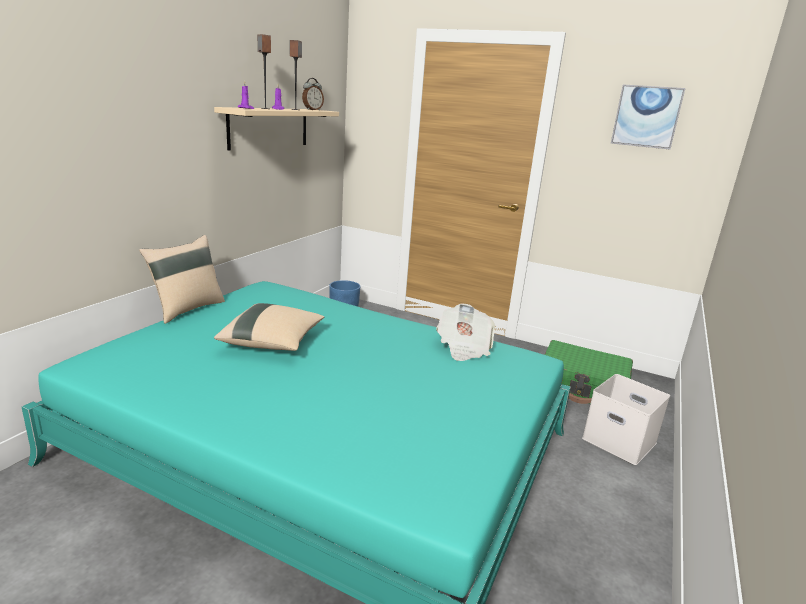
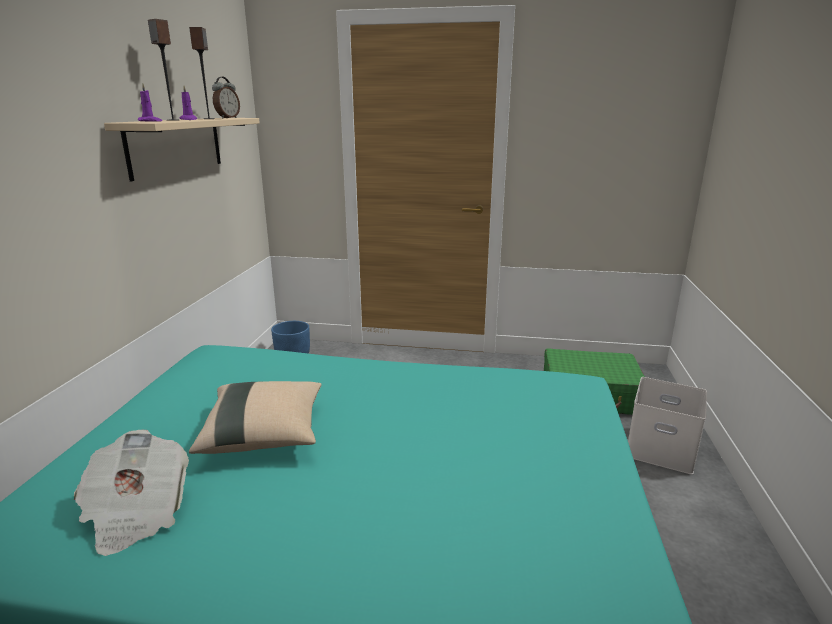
camera: 15 degrees left, 0 degrees up
(187, 309) = (116, 409): beige pillow -> none
(463, 347) = (496, 386): newspaper -> newspaper (136, 513)
(646, 116) = (613, 93): picture -> none

